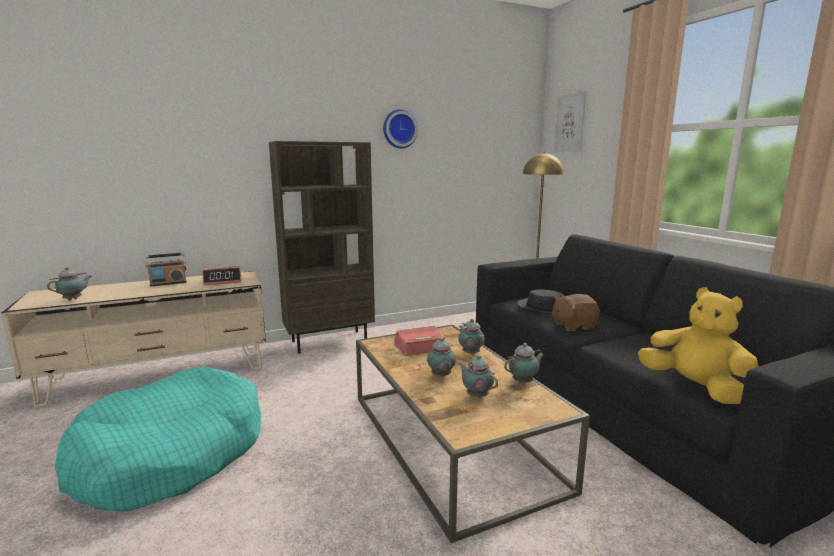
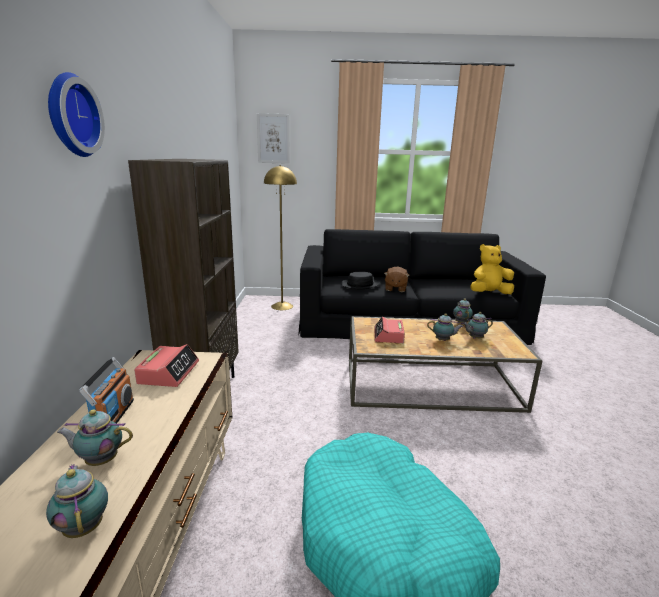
camera: 65 degrees left, 5 degrees up
(399, 129) = (192, 141): wall clock -> wall clock (70, 116)
(470, 353) = (410, 324): teapot -> teapot (100, 460)

